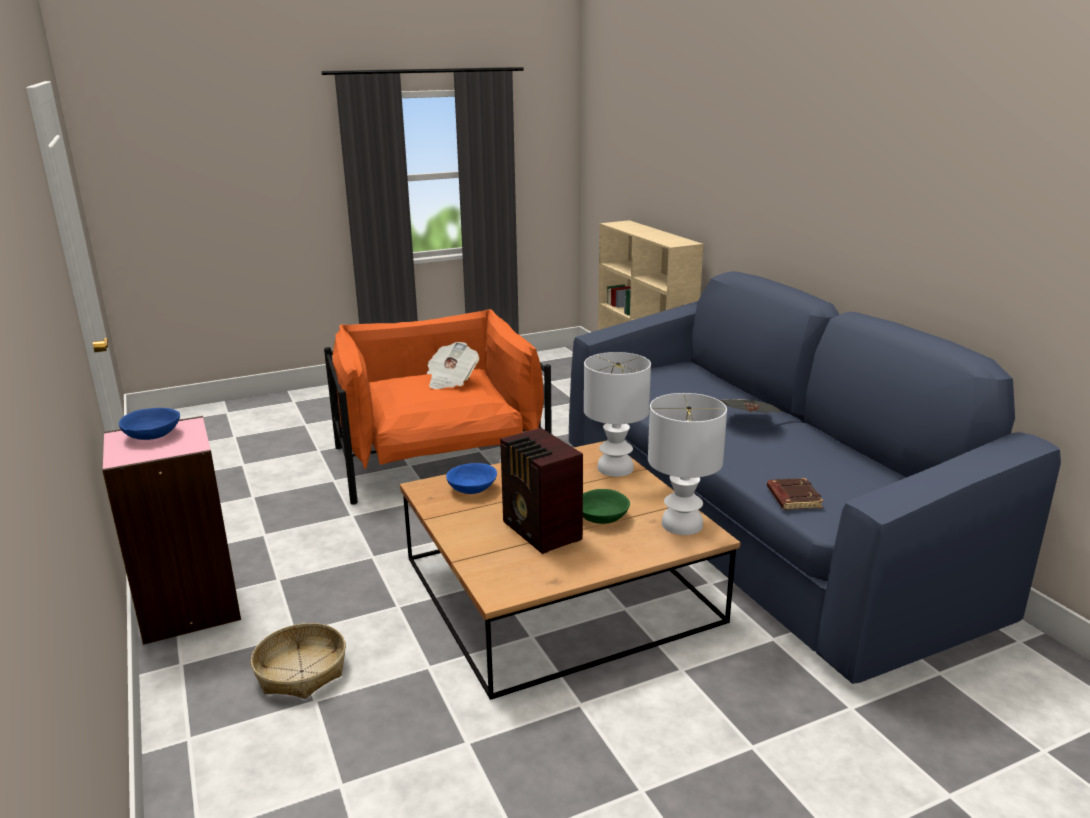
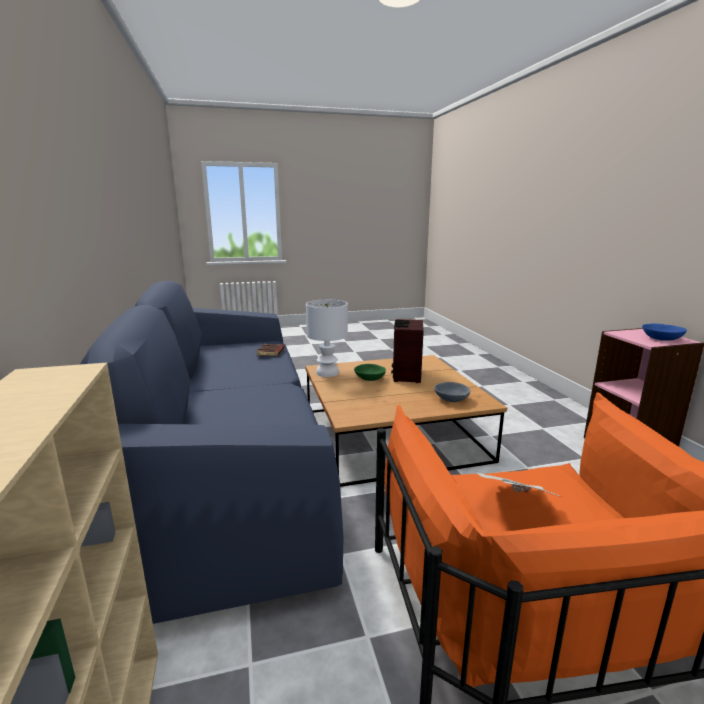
camera: 170 degrees left, 5 degrees down
(301, 671) = (524, 414): basket -> none
(472, 489) = (451, 399): blue bowl -> grey bowl
(541, 532) = (406, 375): radio -> radio turned 150 degrees counterclockwise
(615, 469) = (345, 403): white table lamp -> none
(749, 422) = (227, 391): newspaper -> none

